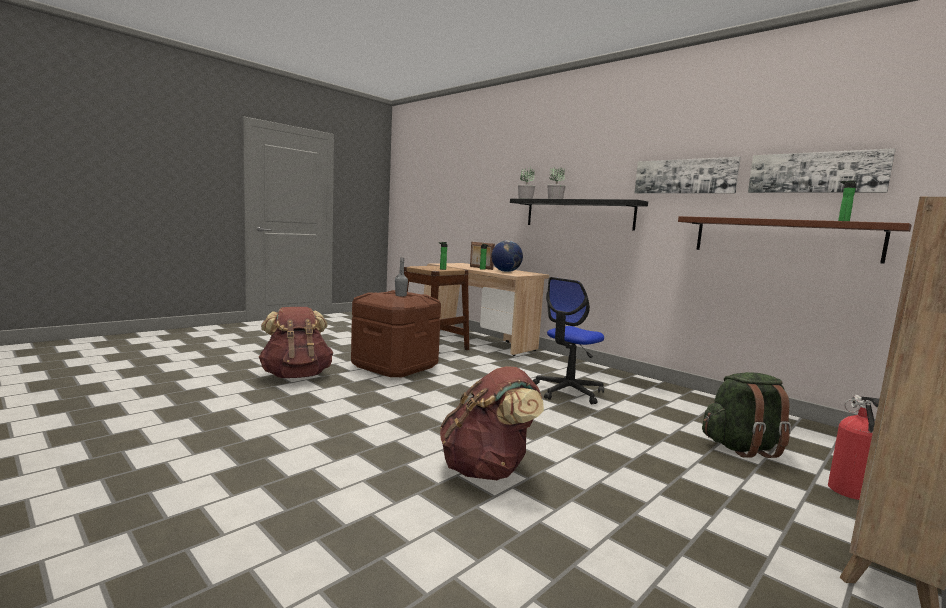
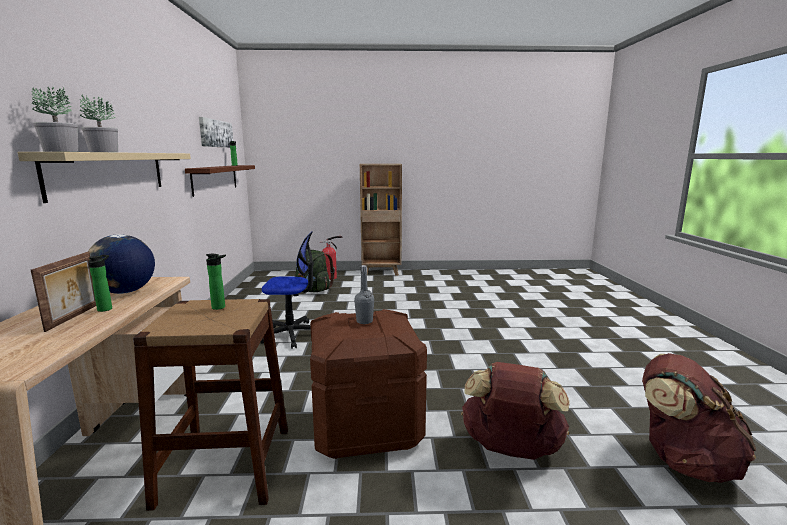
camera: 135 degrees left, 5 degrees up
(487, 470) = (445, 315): brown backpack -> brown backpack (683, 461)
(578, 214) = (110, 173): black shelf -> beige shelf
(684, 176) = (175, 128): picture -> none

